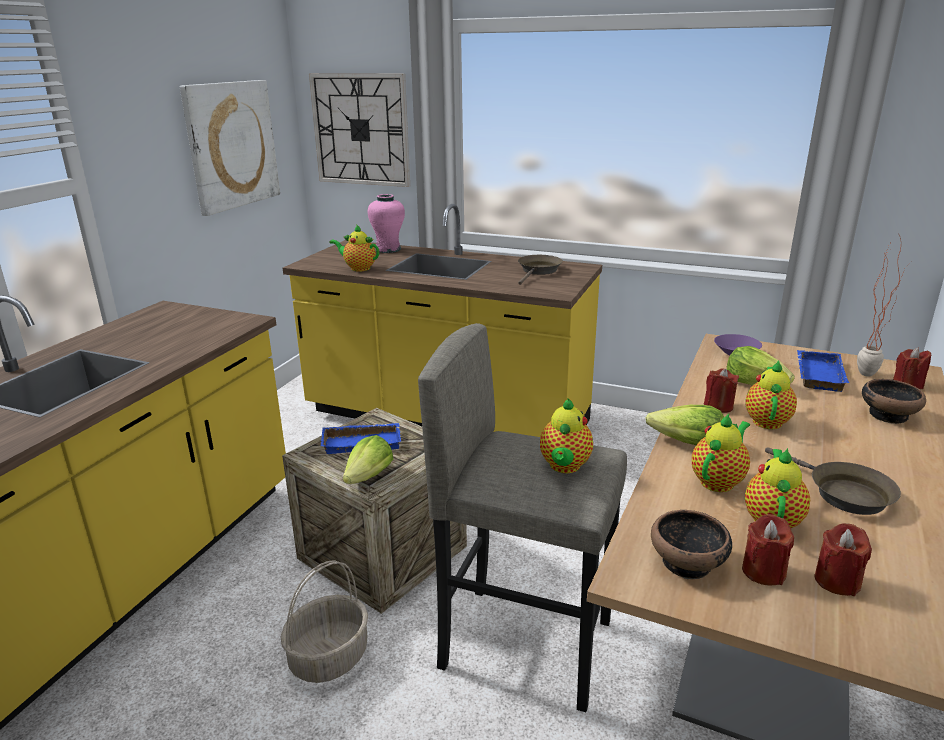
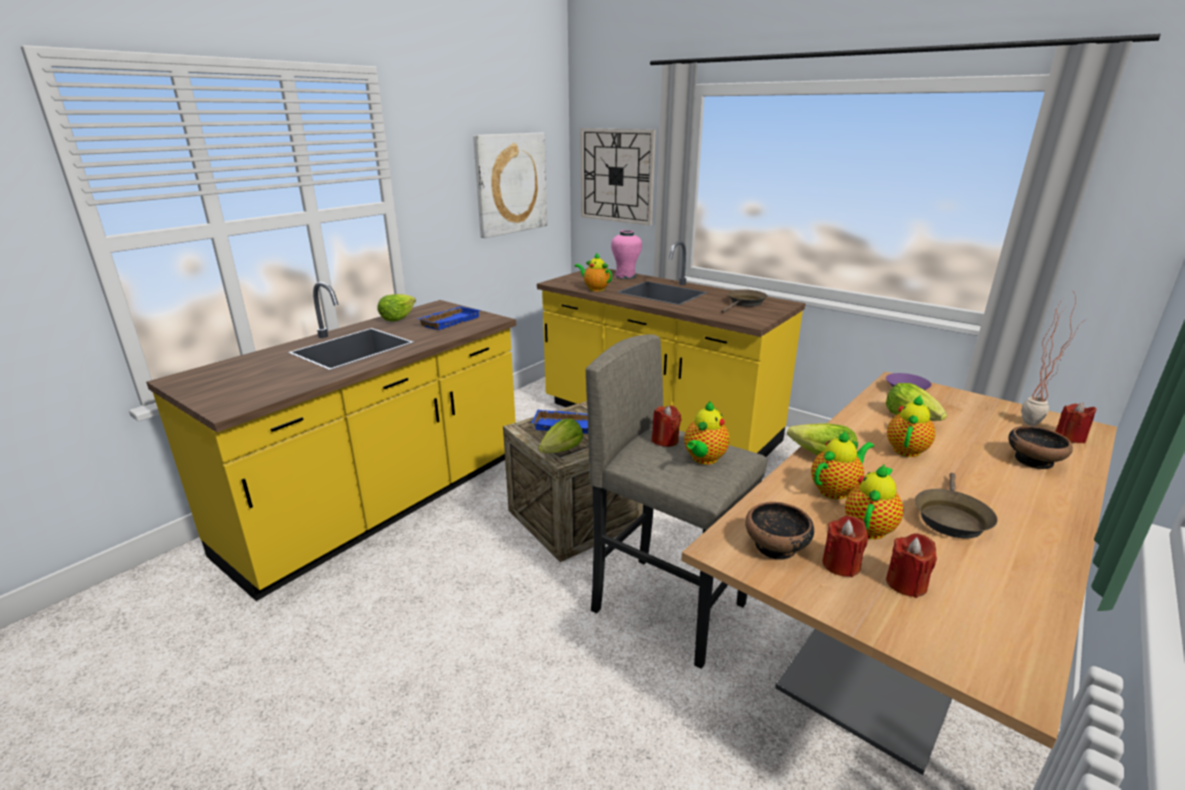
camera: 15 degrees right, 0 degrees up
(113, 331) = (398, 318): none -> lettuce
(329, 656) = (512, 585): basket -> none
(718, 406) = (866, 432): red candle -> red candle (665, 440)
(816, 374) = (978, 418): blue tray -> blue tray (449, 321)
(843, 493) = (950, 517): brown frying pan -> brown frying pan turned 45 degrees clockwise

